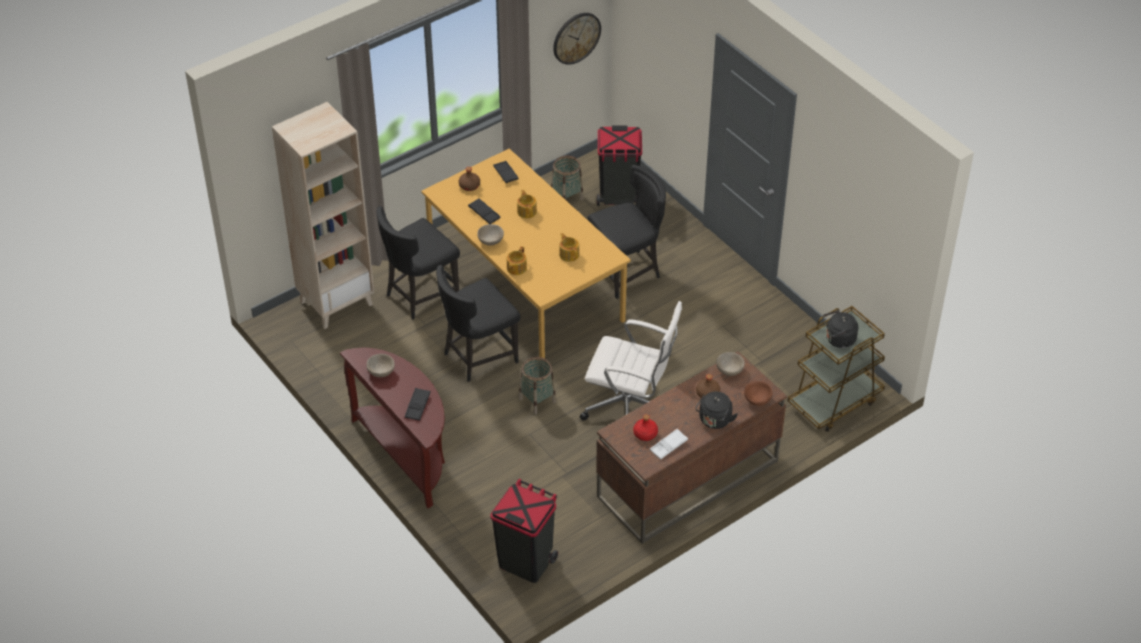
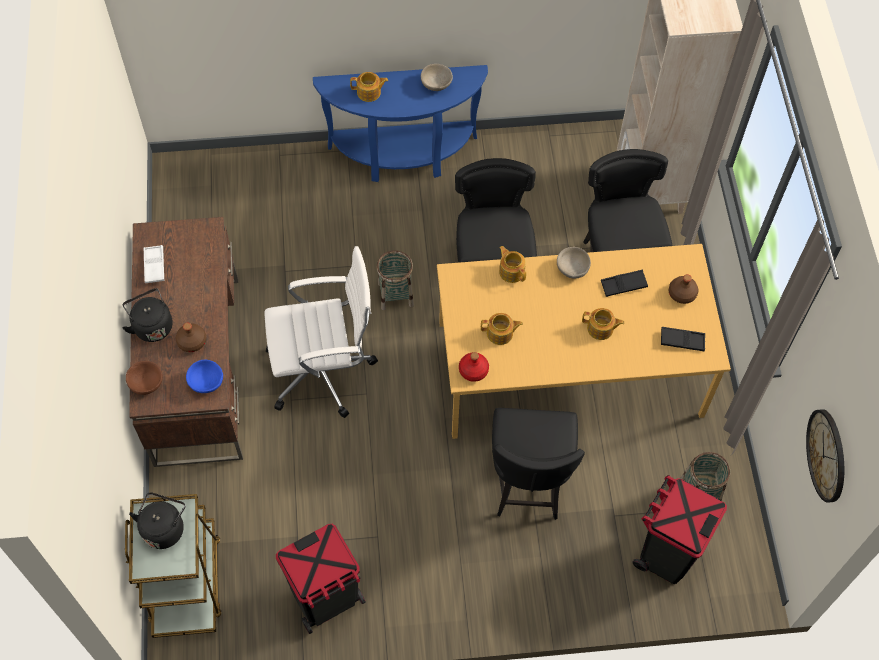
camera: 120 degrees right, 15 degrees up
(406, 454) = (403, 157): brown console table -> blue console table
(417, 406) = (369, 92): black tray -> teapot
(525, 561) = (211, 187): black trash can -> black trash can (326, 598)
(630, 409) = (324, 371): white office chair -> white office chair turned 150 degrees counterclockwise
(645, 434) = (185, 255): red bottle -> red bottle (473, 370)
(730, 370) = (206, 382): beige bowl -> blue bowl

